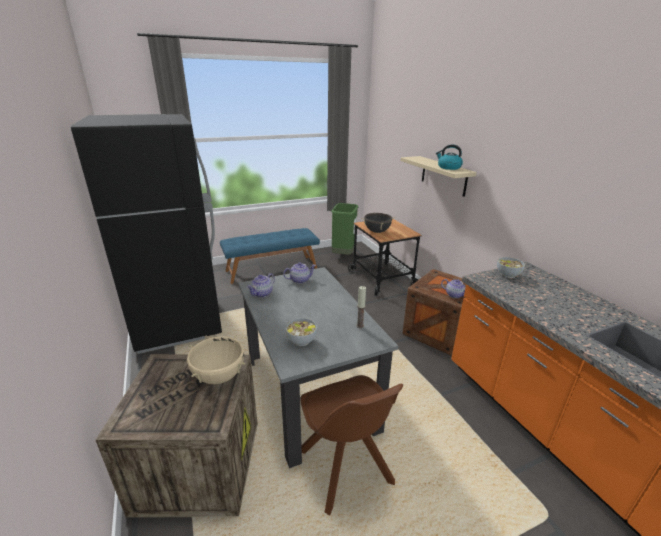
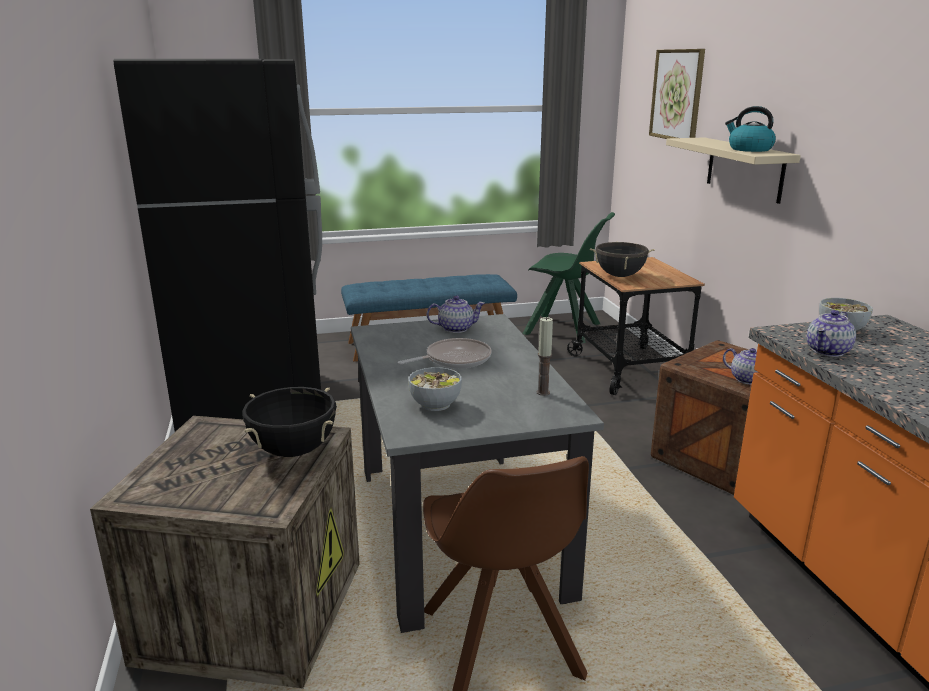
camera: 10 degrees right, 5 degrees down
(219, 376) = (293, 451): beige cooking pot -> black cooking pot
(262, 293) = (386, 342): teapot -> teapot (828, 351)
(304, 304) = (454, 359): none -> frying pan
(343, 255) = (564, 329): green trash can -> green chair
(403, 130) = (677, 95): none -> picture

